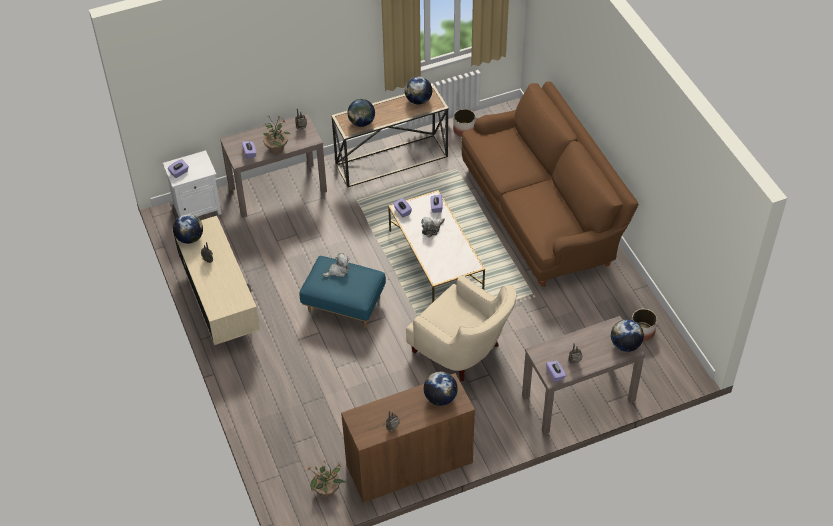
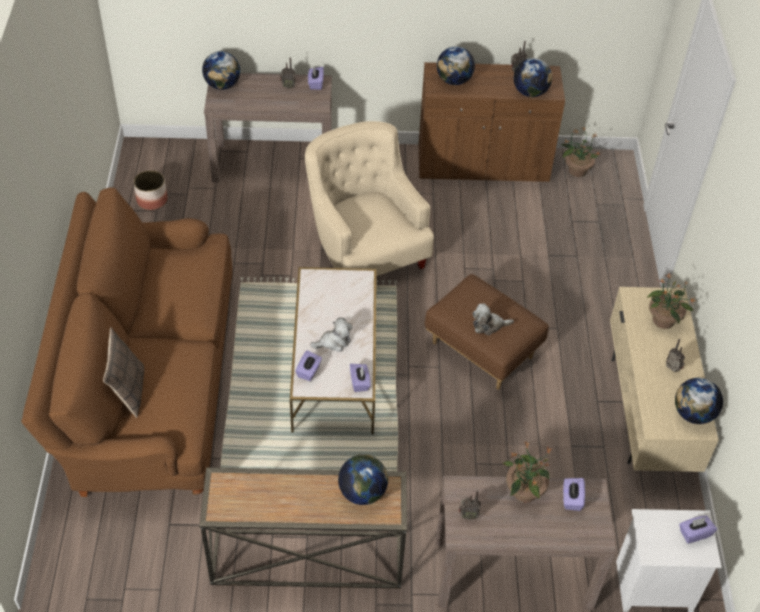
camera: 160 degrees left, 0 degrees up
(220, 291) = (663, 321): none -> potted plant
(343, 305) = (483, 350): blue ottoman -> brown ottoman
(418, 100) = (245, 502): globe -> globe (530, 92)
(464, 130) = (157, 573): planter -> none
(524, 146) = (128, 391): none -> pillow

